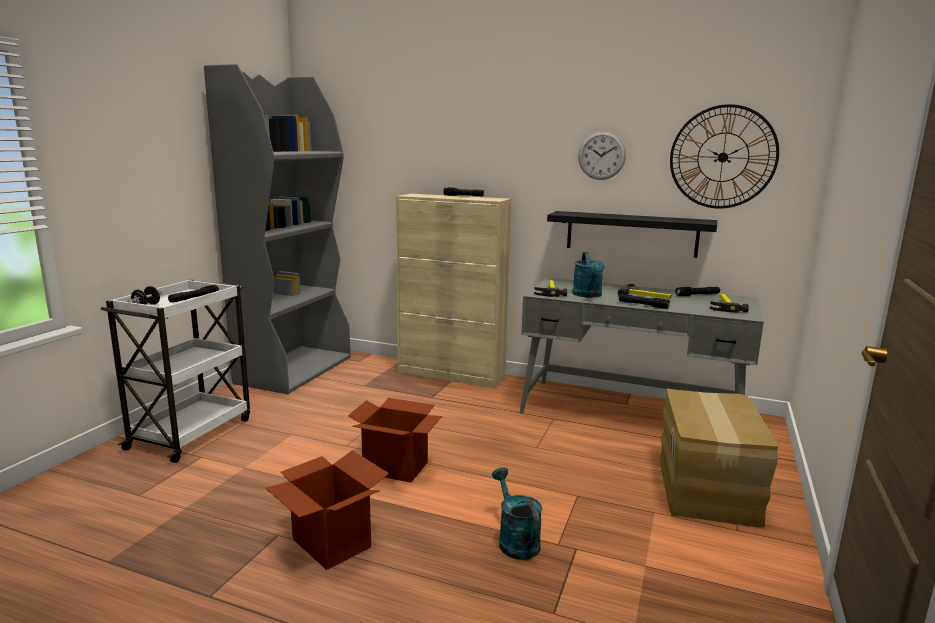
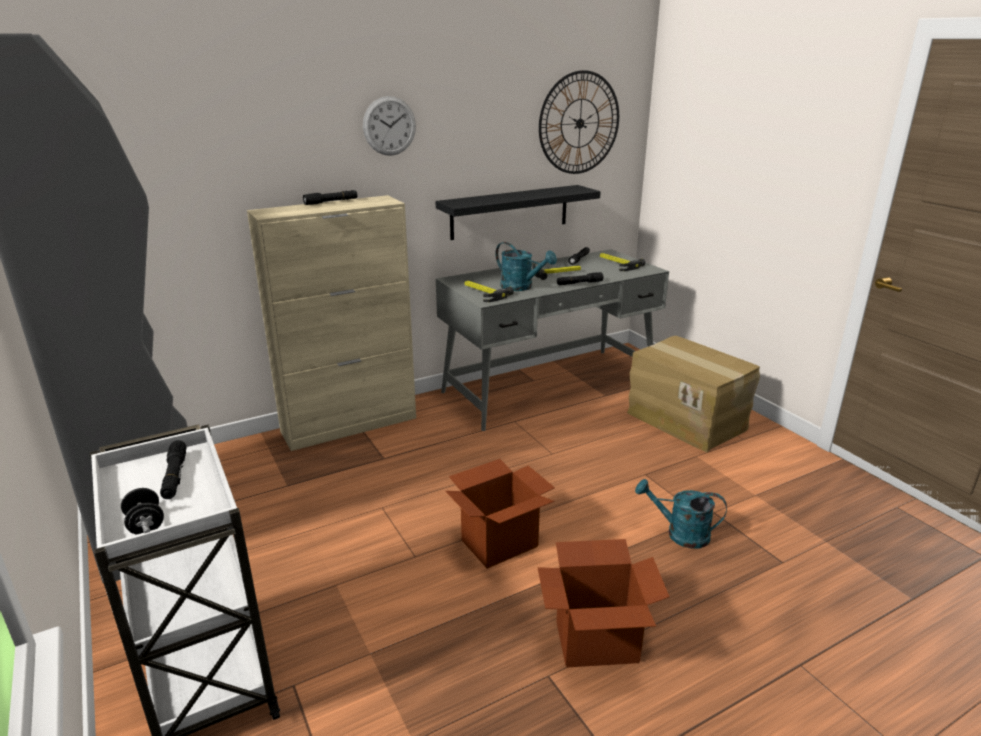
camera: 50 degrees left, 10 degrees up
(601, 155) = (477, 131): wall clock -> wall clock (389, 126)

